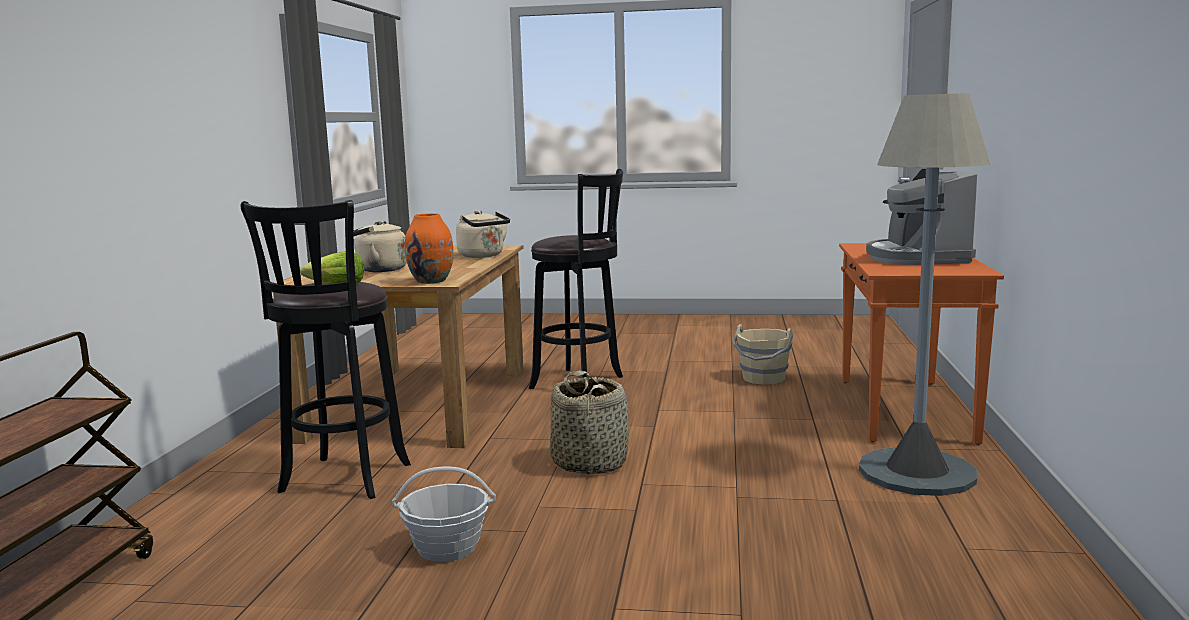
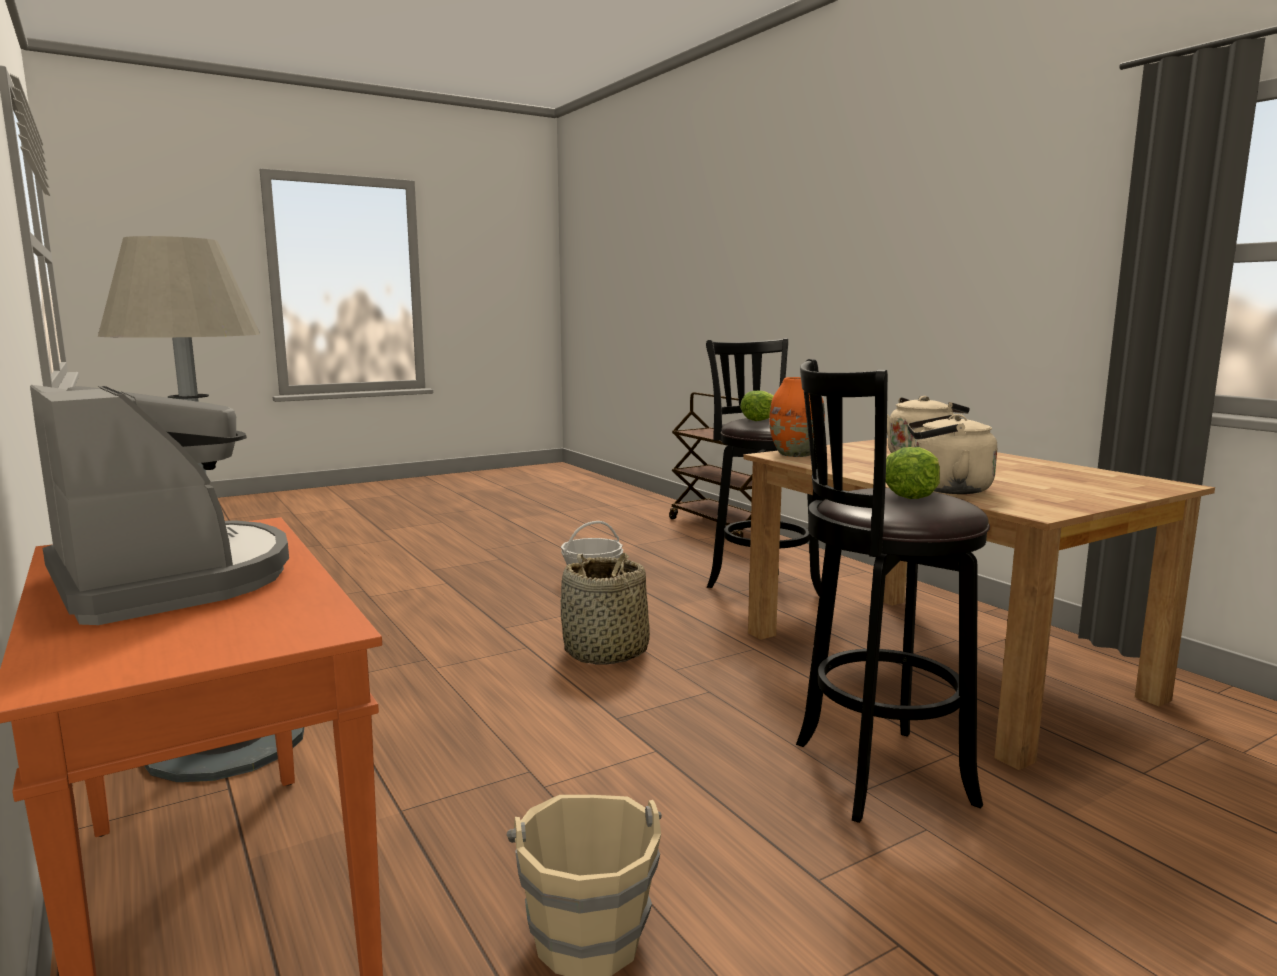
camera: 140 degrees right, 0 degrees up
(564, 237) = (911, 494): none -> lettuce

